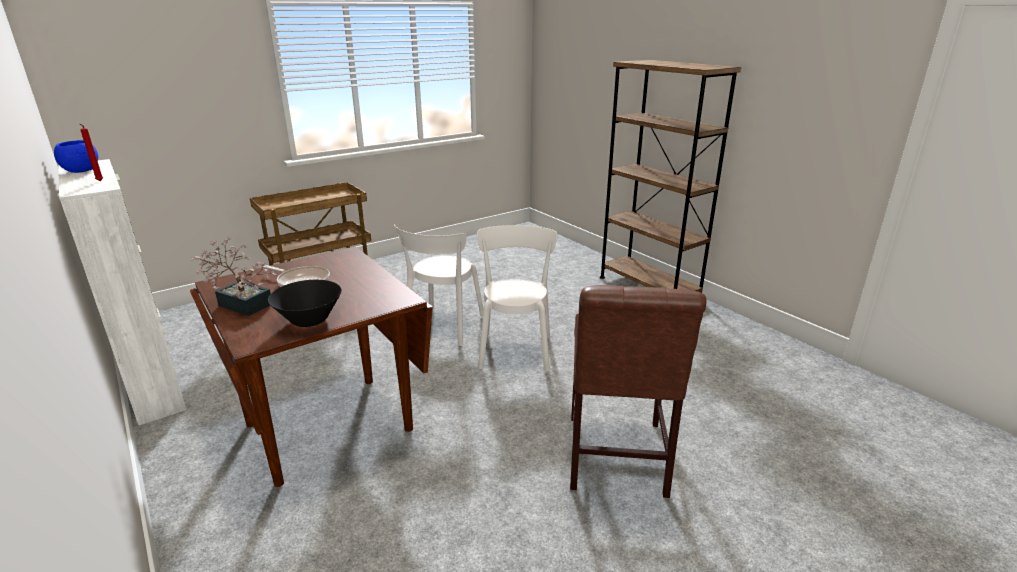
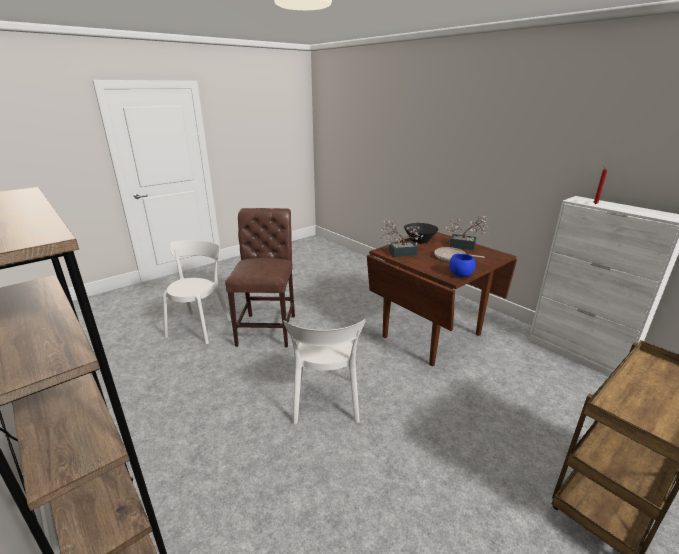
camera: 175 degrees right, 0 degrees up
(82, 171) = (644, 211): blue bowl -> blue bowl (461, 275)
(378, 293) = (399, 253): none -> potted plant
(443, 327) = (405, 430): white chair -> white chair (200, 326)

